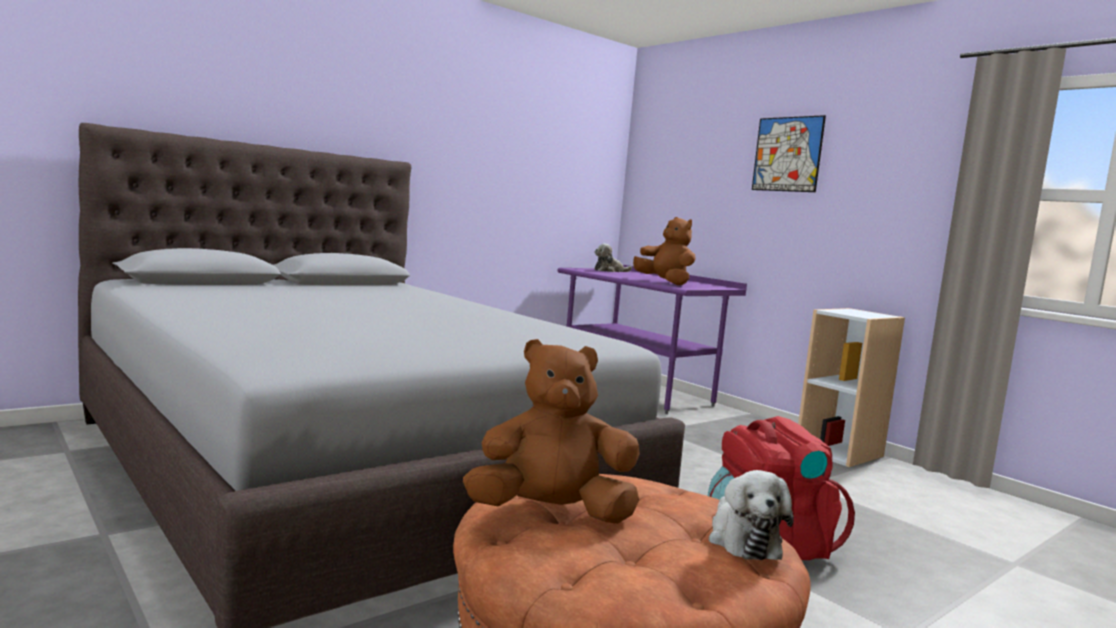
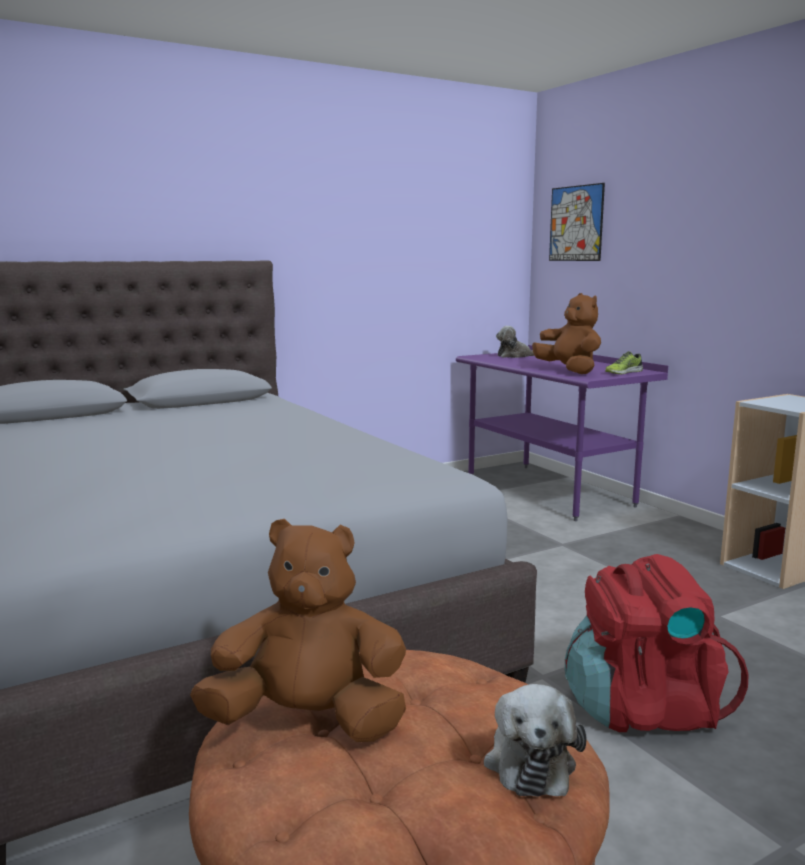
camera: 10 degrees right, 5 degrees up
(710, 287) = (622, 372): none -> shoe
(787, 154) = (709, 208): picture -> picture (576, 223)

